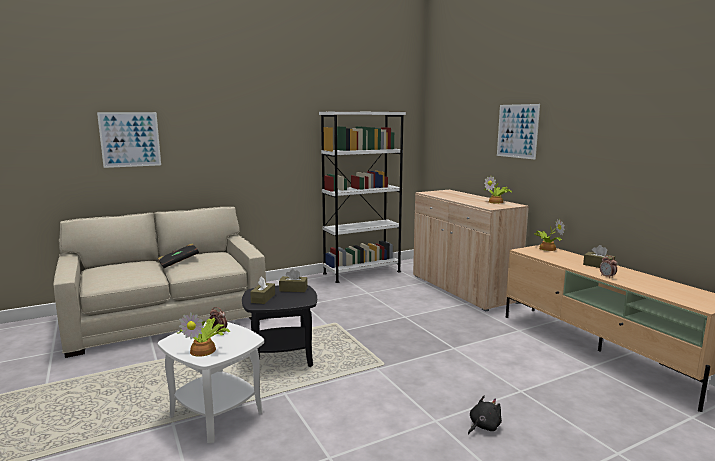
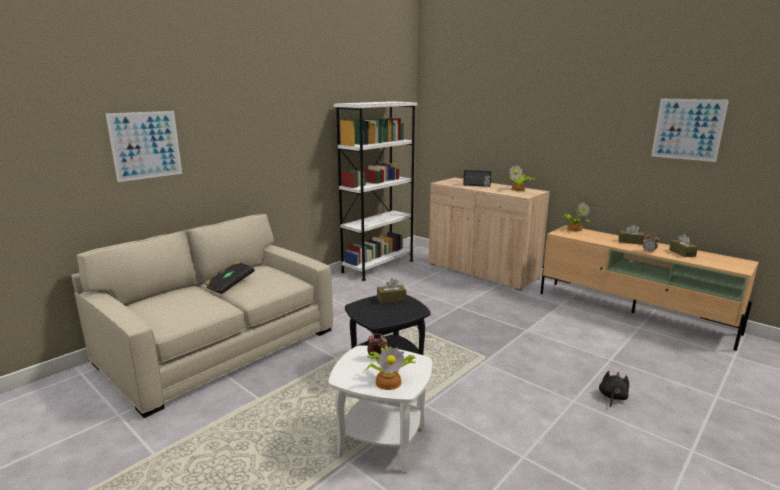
camera: 20 degrees left, 5 degrees up
(263, 298) = (374, 313): brown tissue box -> brown tissue box (682, 253)
(457, 196) = (476, 185): none -> radio
(517, 131) = (536, 122): picture -> picture (688, 129)

